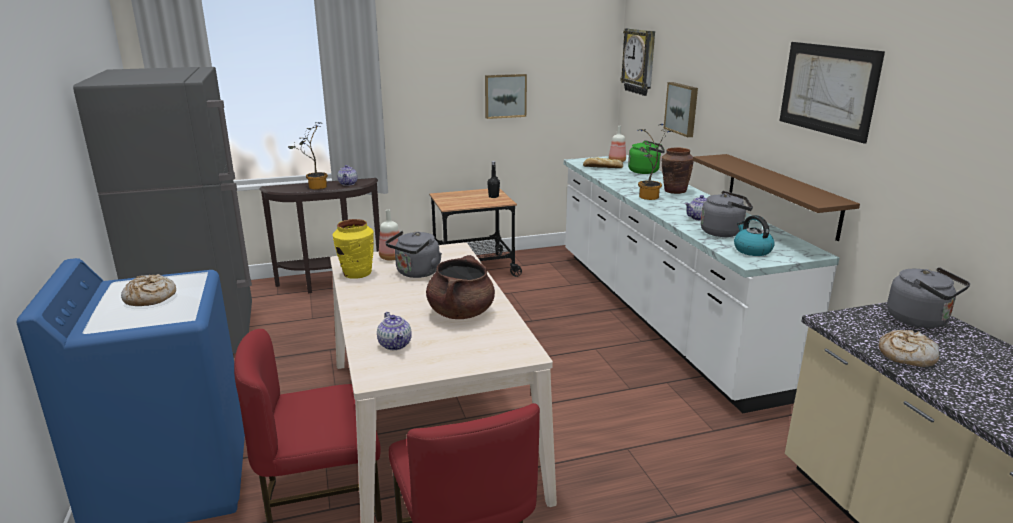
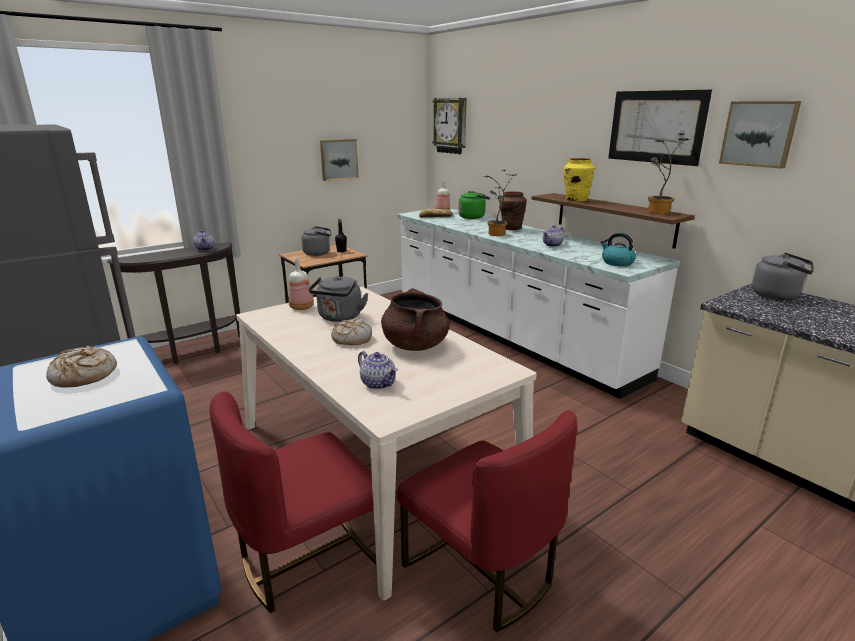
camera: 20 degrees left, 0 degrees up
(315, 187) = (171, 254): potted plant -> potted plant (656, 212)
(357, 273) = (279, 326): yellow vase -> yellow vase (576, 200)
(682, 109) = (502, 161): picture -> picture (759, 134)
(724, 232) = (582, 253): grey kettle -> grey kettle (318, 253)
(905, 356) = (800, 320): bread -> bread (351, 339)

